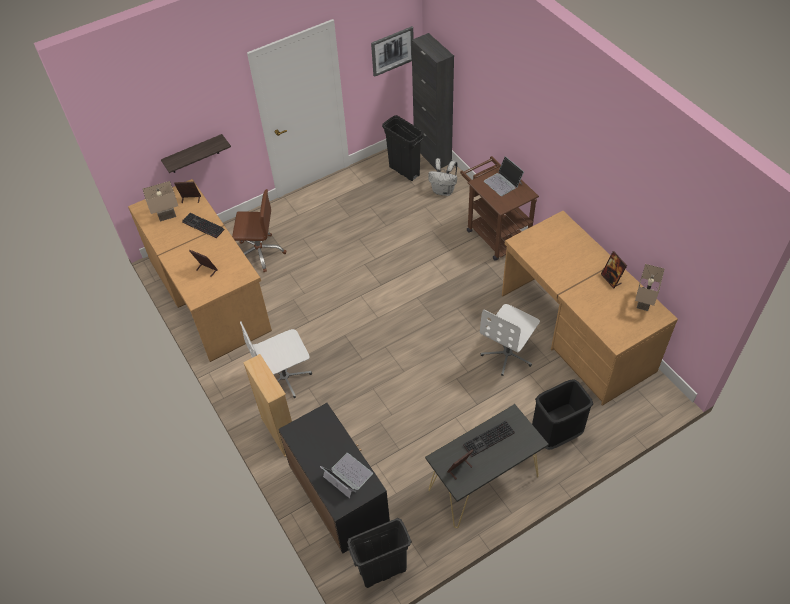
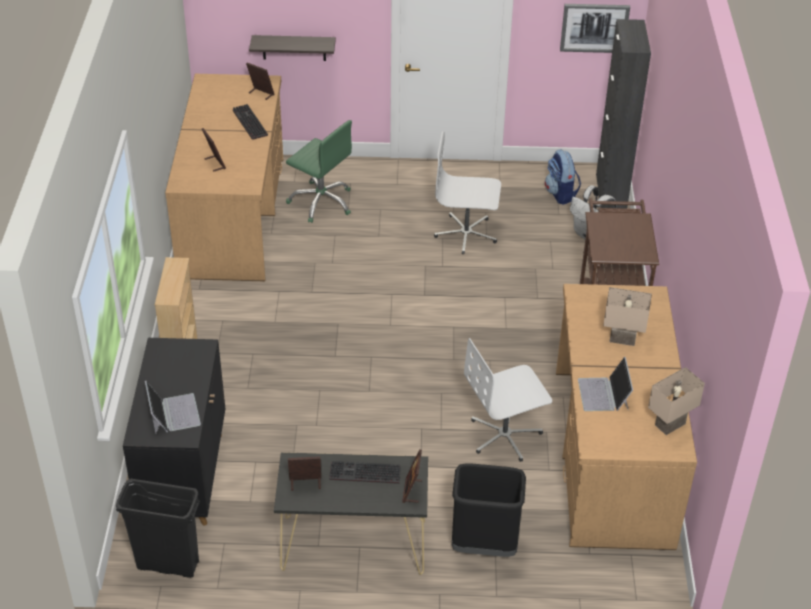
camera: 30 degrees right, 10 degrees down
(167, 215) = (224, 97): beige table lamp -> beige table lamp (623, 338)
(260, 253) = (321, 202): brown office chair -> green office chair
(285, 377) = (238, 332): white office chair -> white office chair (466, 234)
(404, 171) = (561, 194): black trash can -> backpack
(503, 182) = (628, 231): laptop -> laptop (604, 394)
(611, 279) = (653, 382): picture frame -> picture frame (412, 491)

